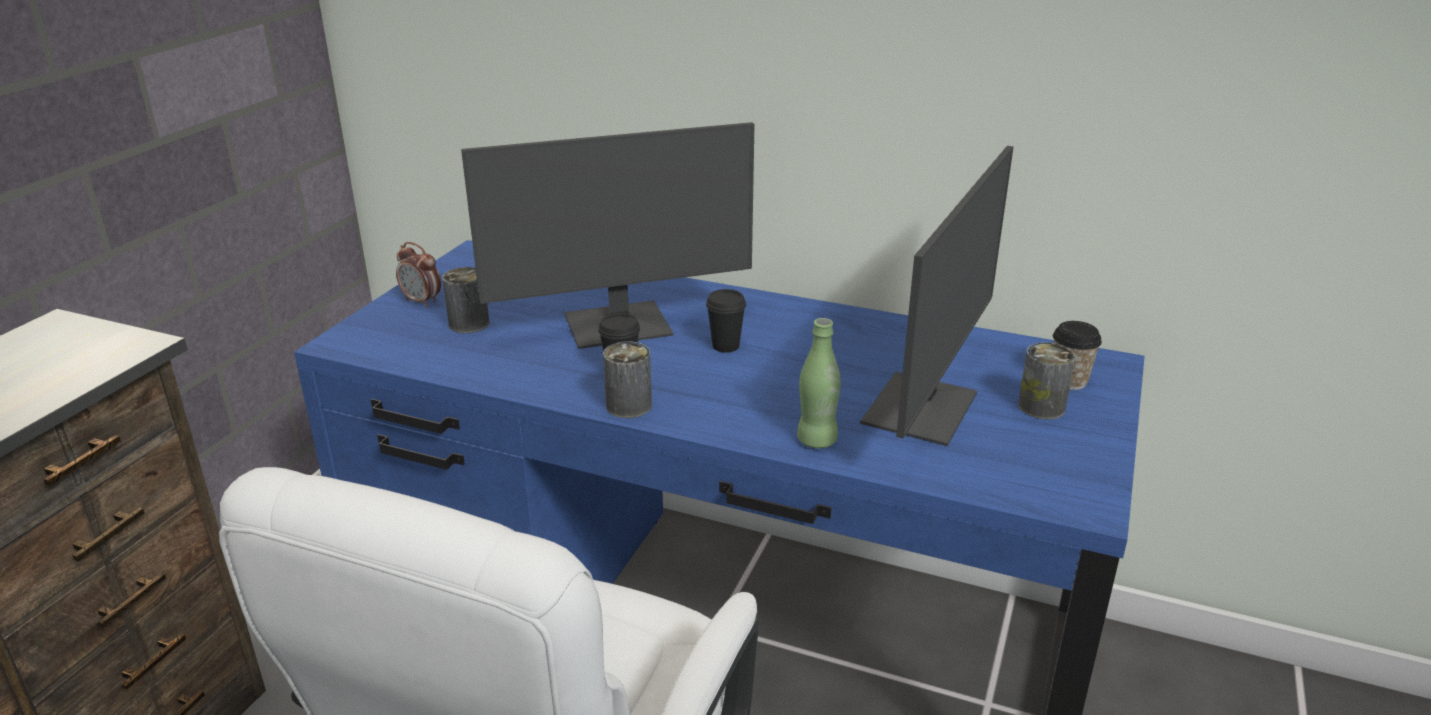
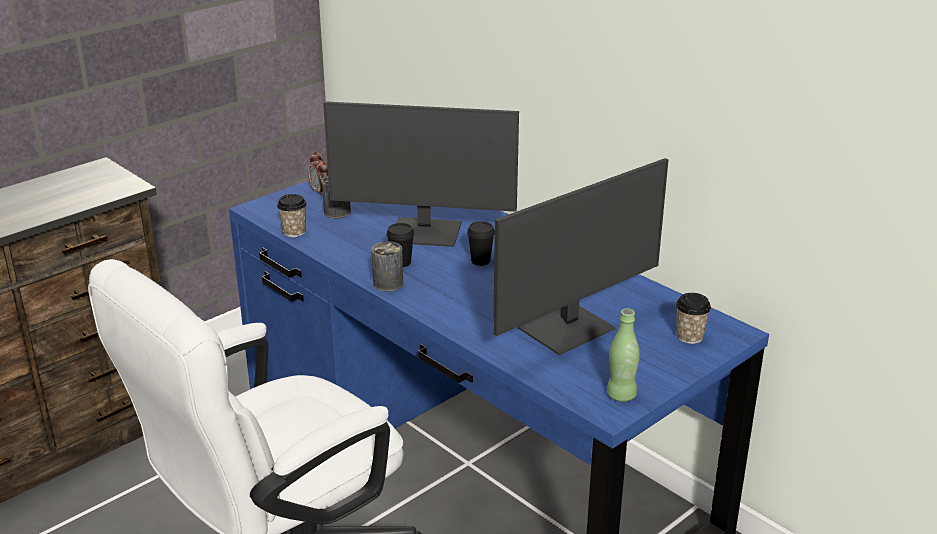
camera: 25 degrees right, 0 degrees up
(426, 364) = (294, 232): none -> cup
(817, 440) = (480, 331): green bottle -> green bottle (621, 395)
(1041, 407) = (650, 348): can -> none

